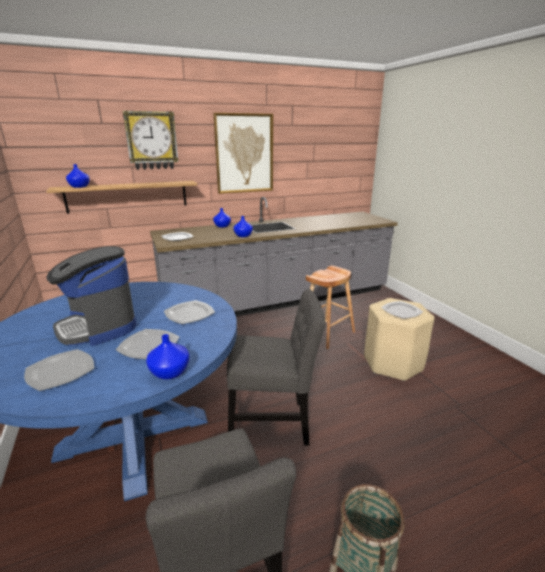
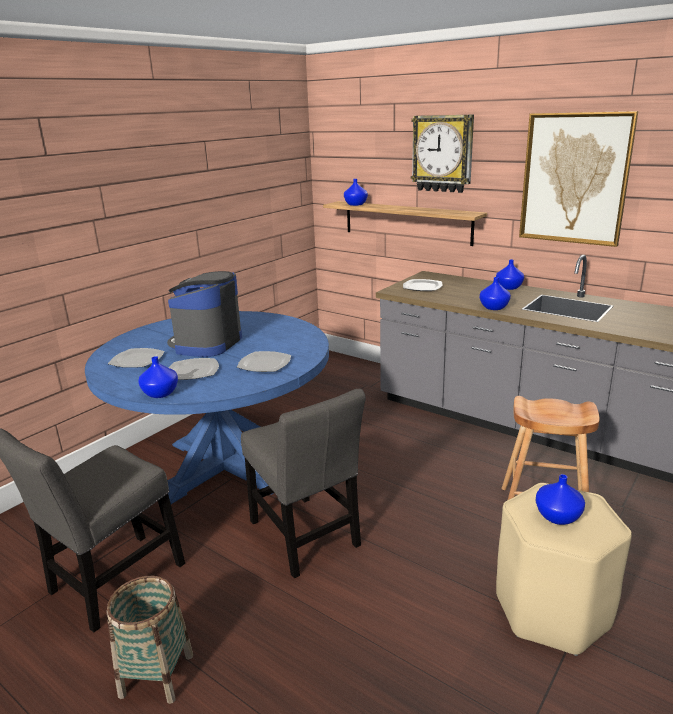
camera: 60 degrees right, 0 degrees up
(402, 311) = (558, 517): plate -> blue vase

